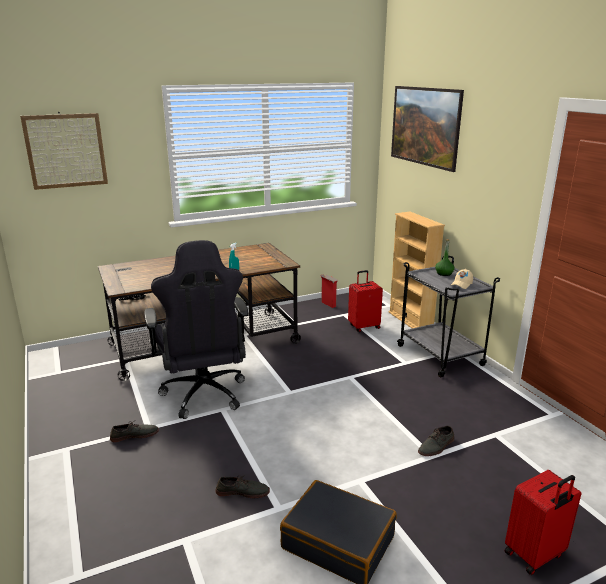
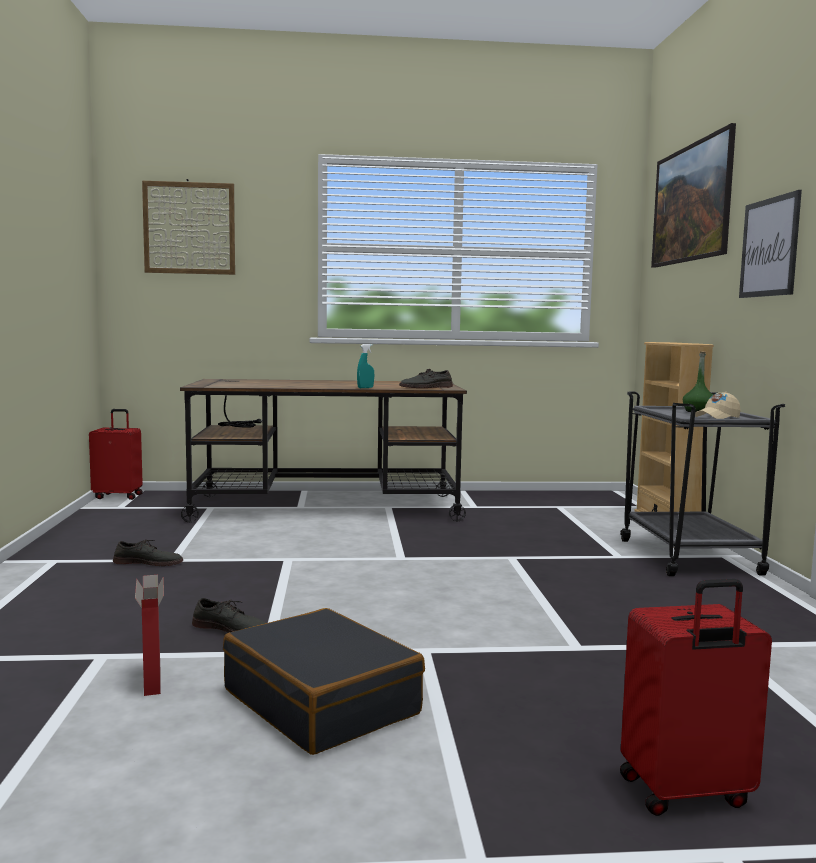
camera: 20 degrees right, 15 degrees down
(203, 391) = (278, 542): black office chair -> none
(328, 304) = (542, 496): cardboard box -> cardboard box (152, 680)
(364, 326) = (580, 519): red suitcase -> red suitcase (118, 496)
(436, 446) = (596, 639): grey shoe -> grey shoe (426, 387)
(489, 181) = (769, 247): none -> picture

